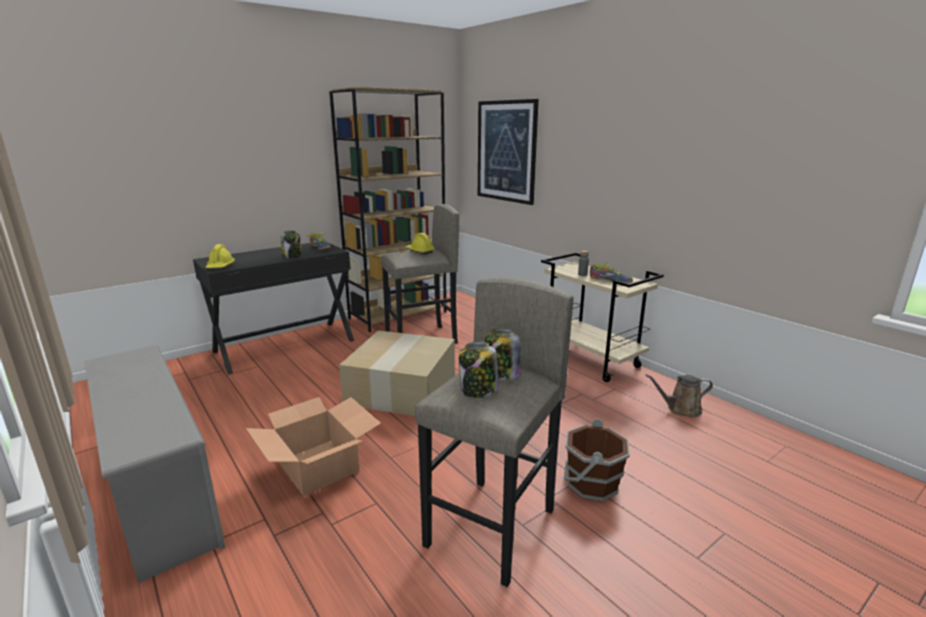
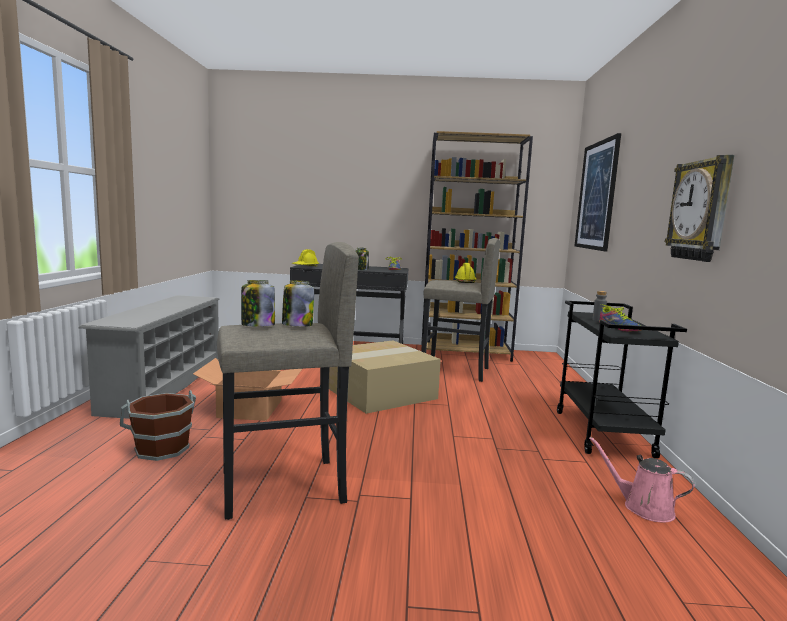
camera: 40 degrees right, 10 degrees down
(591, 360) = (604, 434): beige cart -> black cart
(591, 483) = (415, 506): brown bucket -> brown bucket (161, 448)
(664, 185) = (701, 210): none -> wall clock
(680, 409) = (643, 507): brown watering can -> pink watering can

